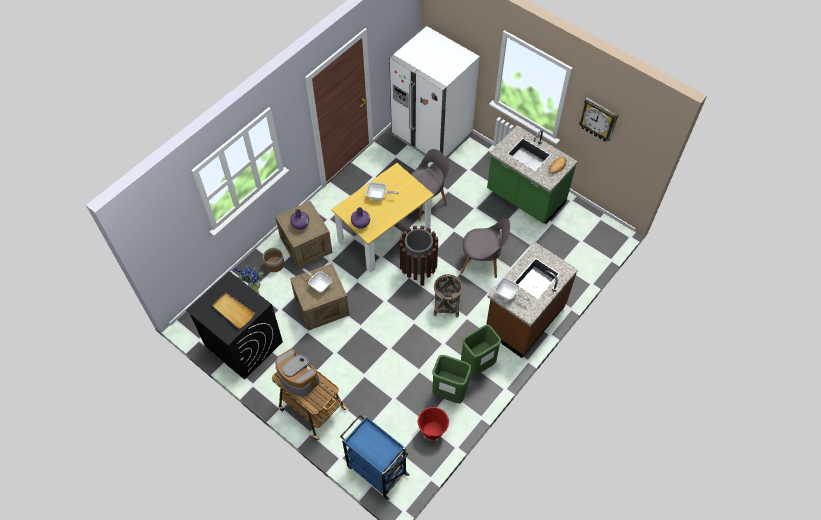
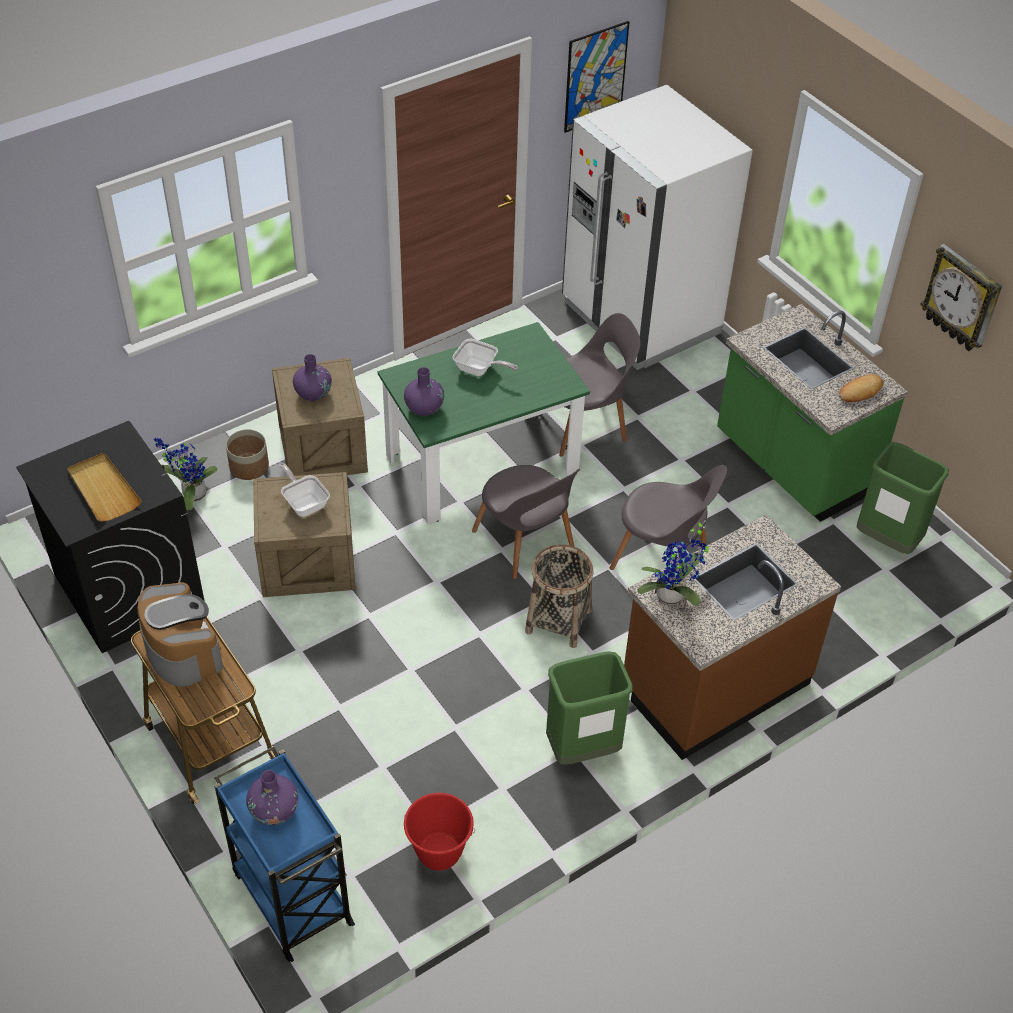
camera: 15 degrees right, 10 degrees down
(371, 444) = (274, 810): none -> purple vase
(384, 234) = (482, 464): yellow dining table -> green dining table
(394, 33) = (595, 77): none -> picture
(418, 270) = (525, 542): brown trash can -> grey chair
(449, 393) = (502, 787): green trash can -> green trash can (887, 540)
(508, 295) = (673, 598): frying pan -> potted plant

